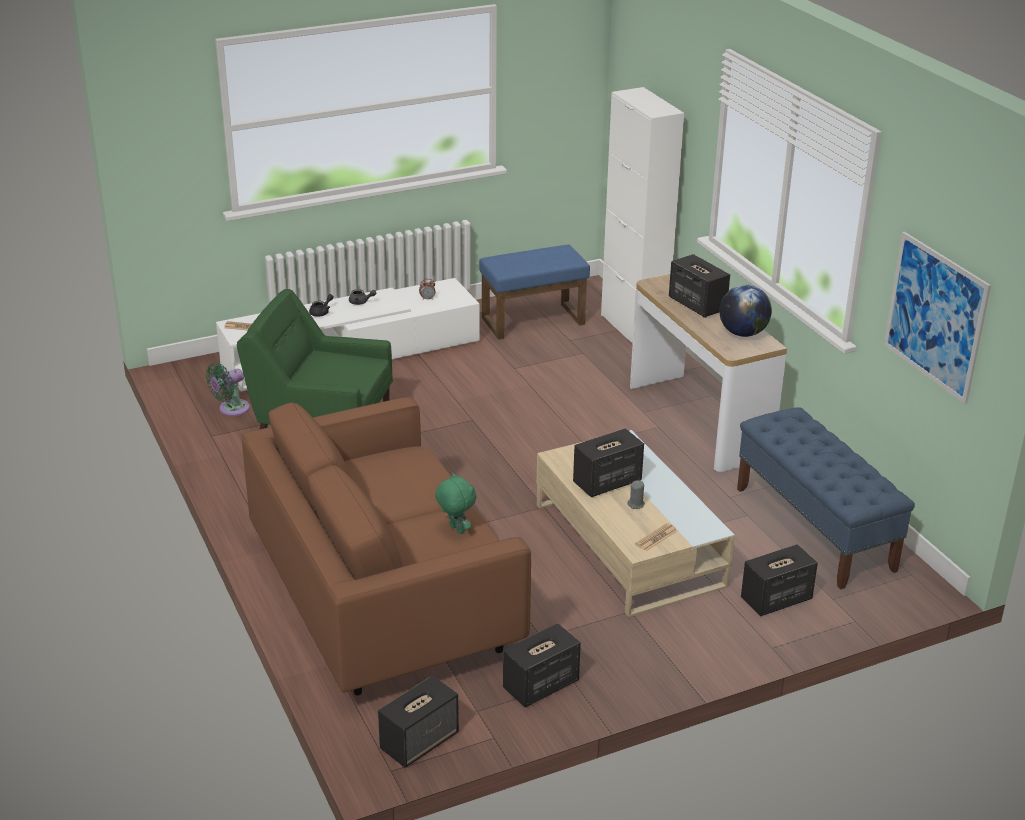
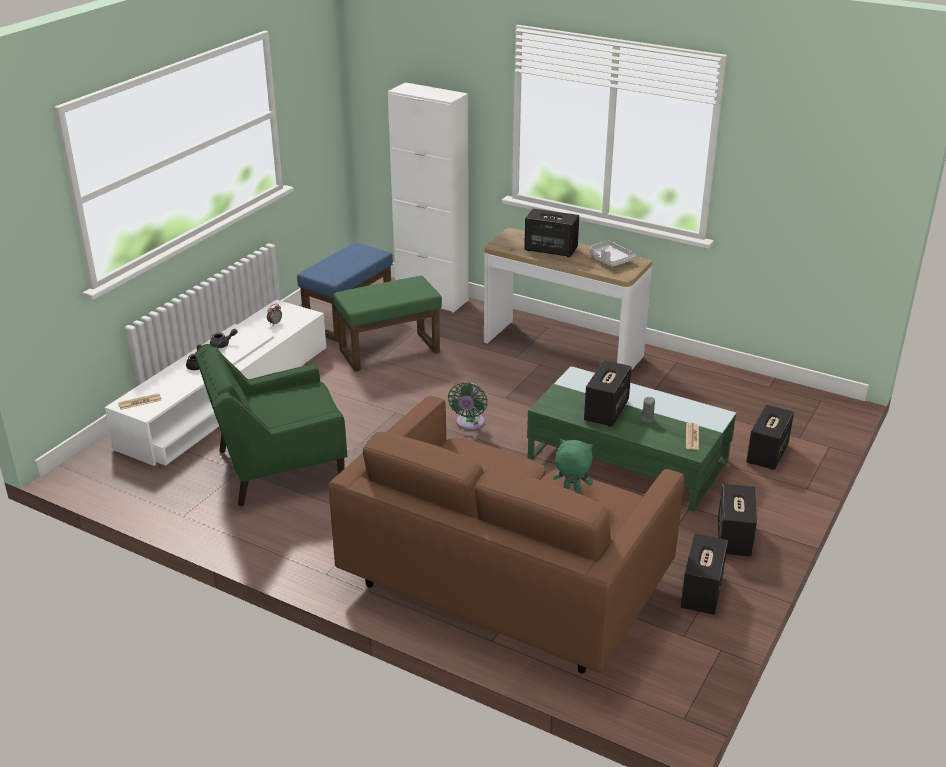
camera: 35 degrees left, 0 degrees up
(231, 409) = (173, 485): green fan -> green fan (469, 424)
(420, 741) = (675, 682): speaker -> speaker (733, 537)
(534, 363) = (390, 350): none -> green ottoman
(628, 544) = (627, 458): beige coffee table -> green coffee table
(743, 333) = (610, 259): globe -> grey tray
(814, 529) = (728, 395): blue bench -> none
(935, 316) = (811, 191): picture -> none

